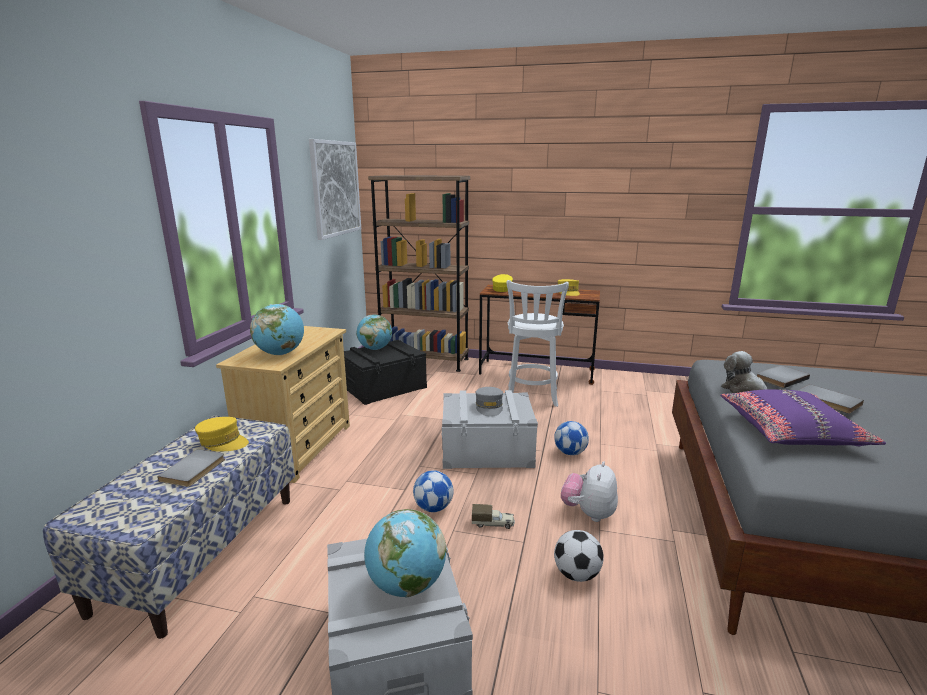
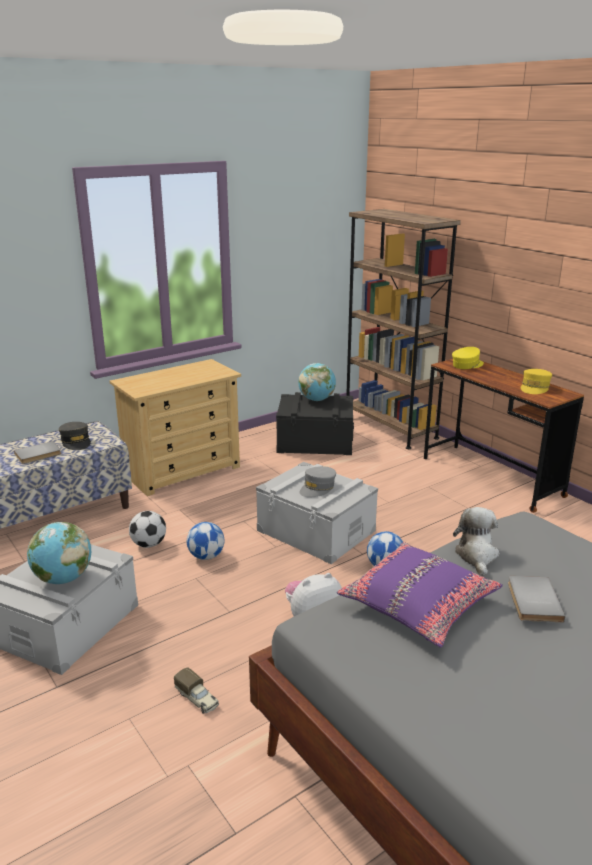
camera: 40 degrees right, 5 degrees up
(223, 442) = (76, 442): yellow cap -> grey cap
(280, 353) = (158, 383): globe -> none
(335, 188) = (319, 222): picture -> none
(493, 523) = (229, 588): toy truck -> toy truck (197, 699)
(531, 397) = (439, 501): white stool -> none
(576, 574) = (229, 652): football -> football (149, 544)
(780, 378) = (546, 560): grey book -> none

